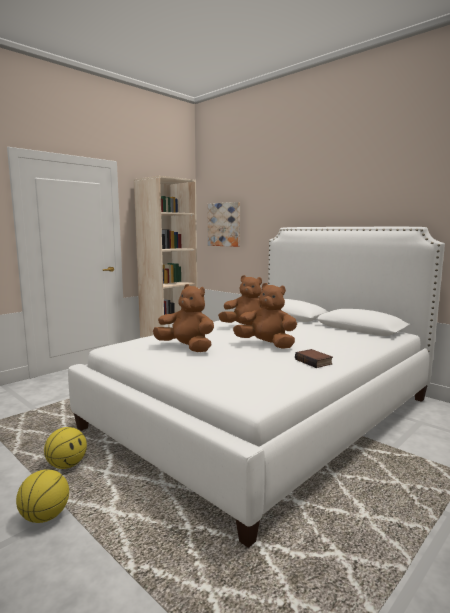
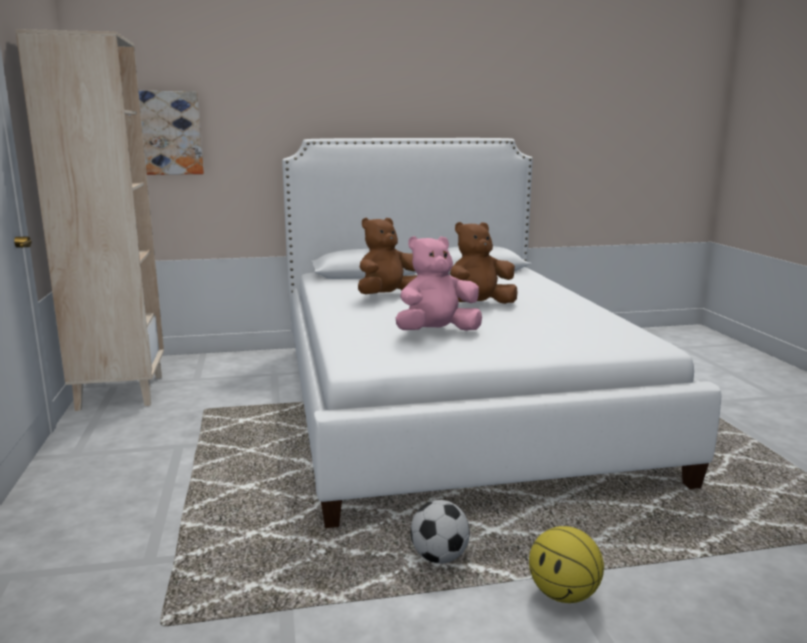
camera: 55 degrees left, 5 degrees up
(67, 465) = (439, 557): basketball -> football
(186, 348) = (436, 332): brown plush toy -> pink plush toy
(314, 362) = (565, 305): book -> none

